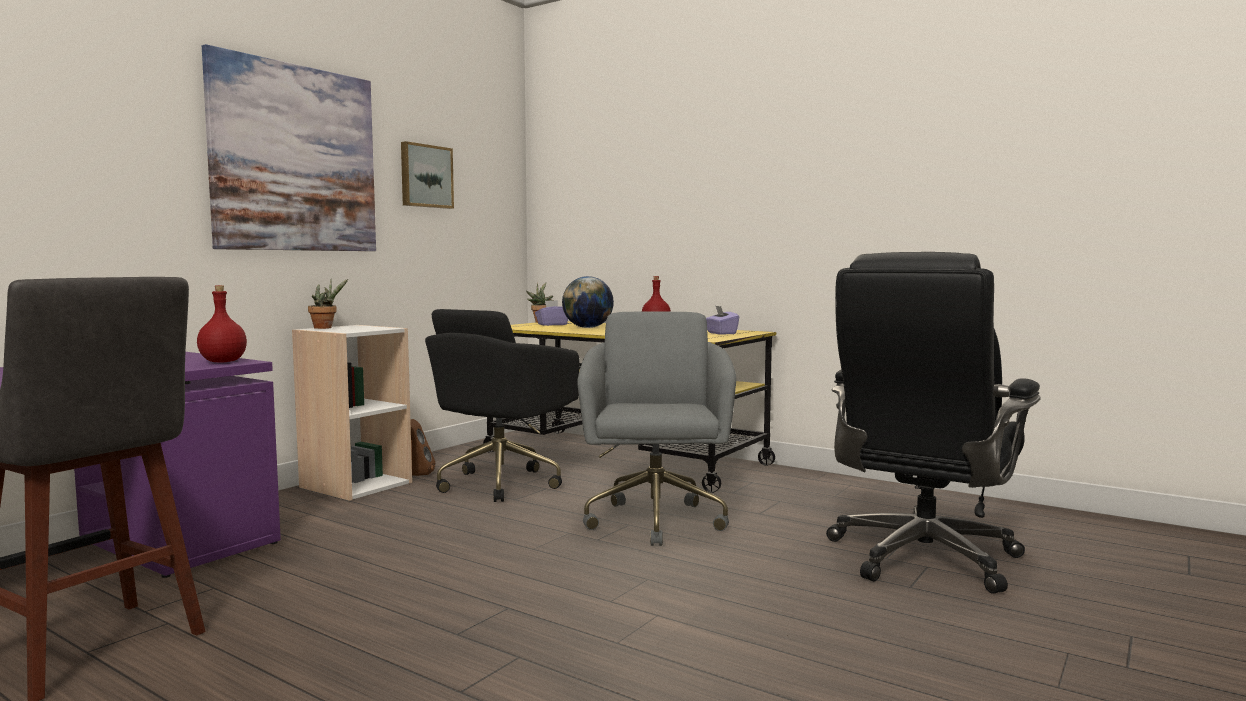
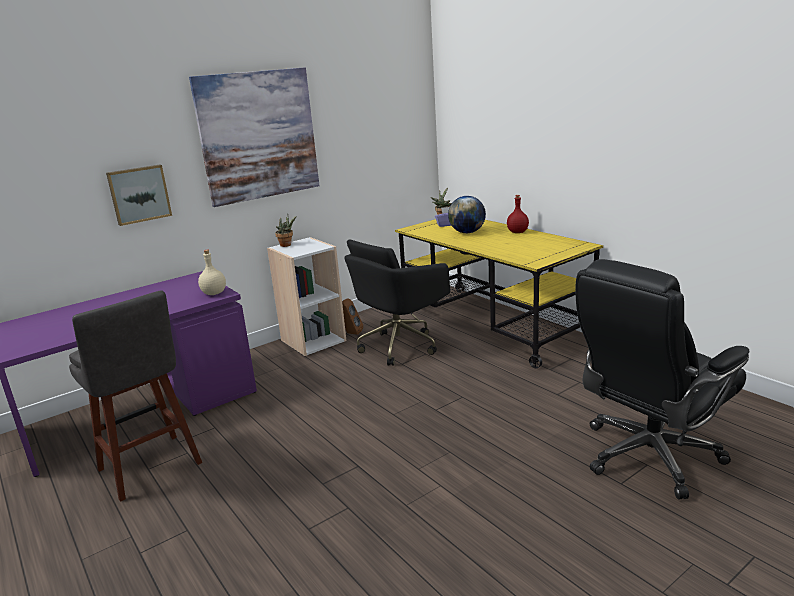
camera: 20 degrees right, 15 degrees up
(224, 361) = (214, 293): red bottle -> beige bottle
(425, 176) = (353, 124): picture -> picture (139, 194)
(655, 524) = (480, 398): grey office chair -> none
(721, 333) = (556, 248): purple tissue box -> none

